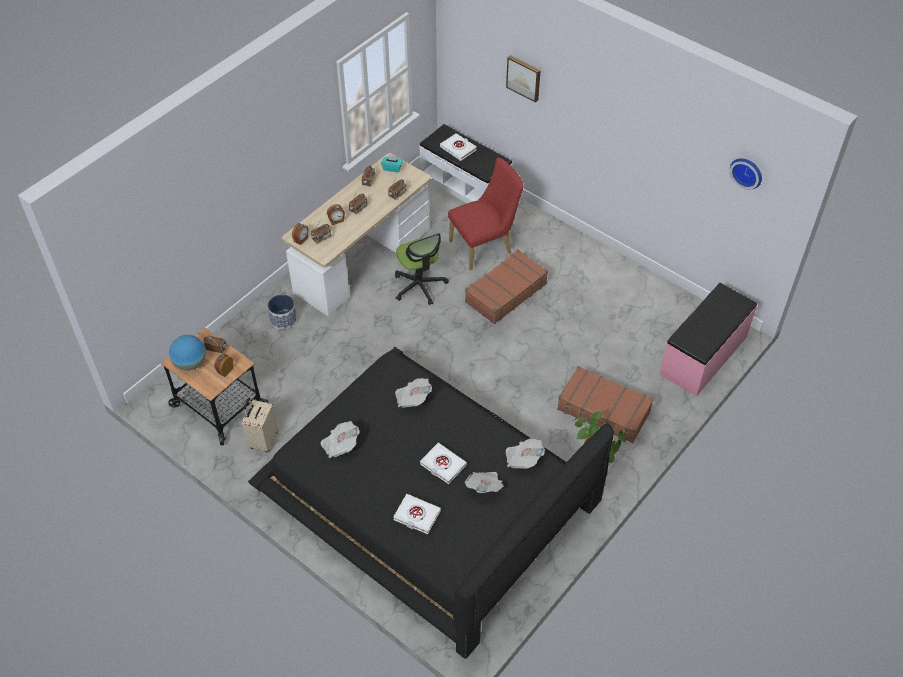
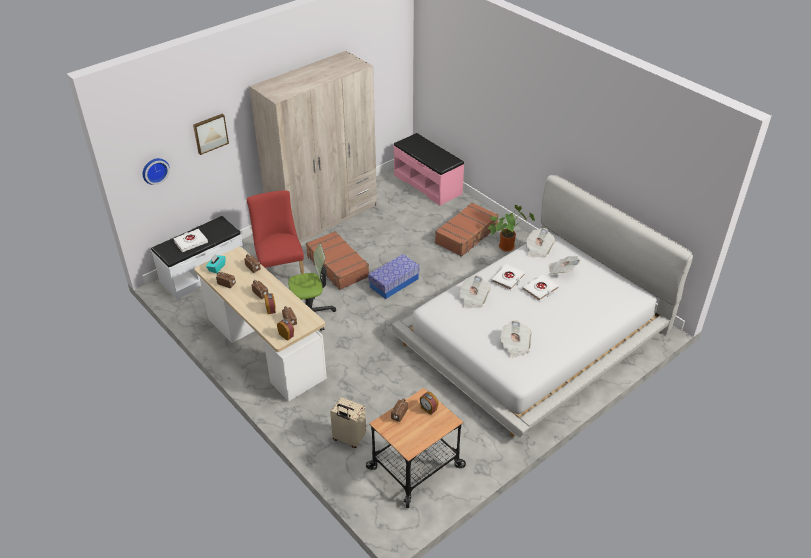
camera: 80 degrees left, 10 degrees down
(190, 363) = (414, 435): globe -> none
(263, 440) = (461, 436): beige suitcase -> beige suitcase (348, 439)
(283, 320) = (320, 411): planter -> none
(417, 515) = (586, 308): white book -> white book (508, 279)
(428, 498) = (534, 334): black bed -> white bed
(490, 349) = (394, 283): none -> storage box
(594, 264) = (324, 217): none -> beige wardrobe
(747, 172) = (380, 52): wall clock -> wall clock (154, 170)

